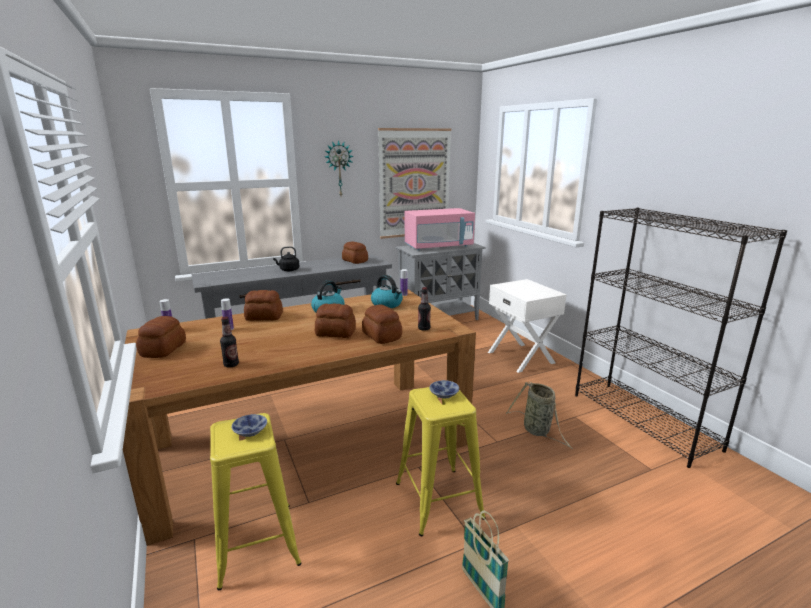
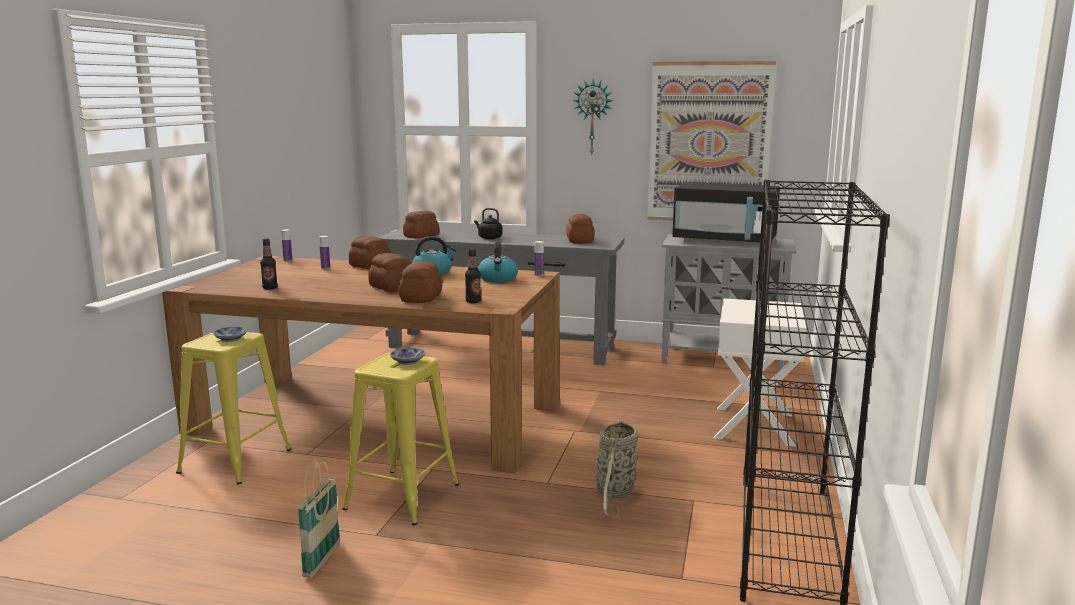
camera: 40 degrees right, 5 degrees down
(162, 350) = (254, 271): bread -> bread (420, 236)
(438, 247) = (725, 241): pink microwave -> black microwave

